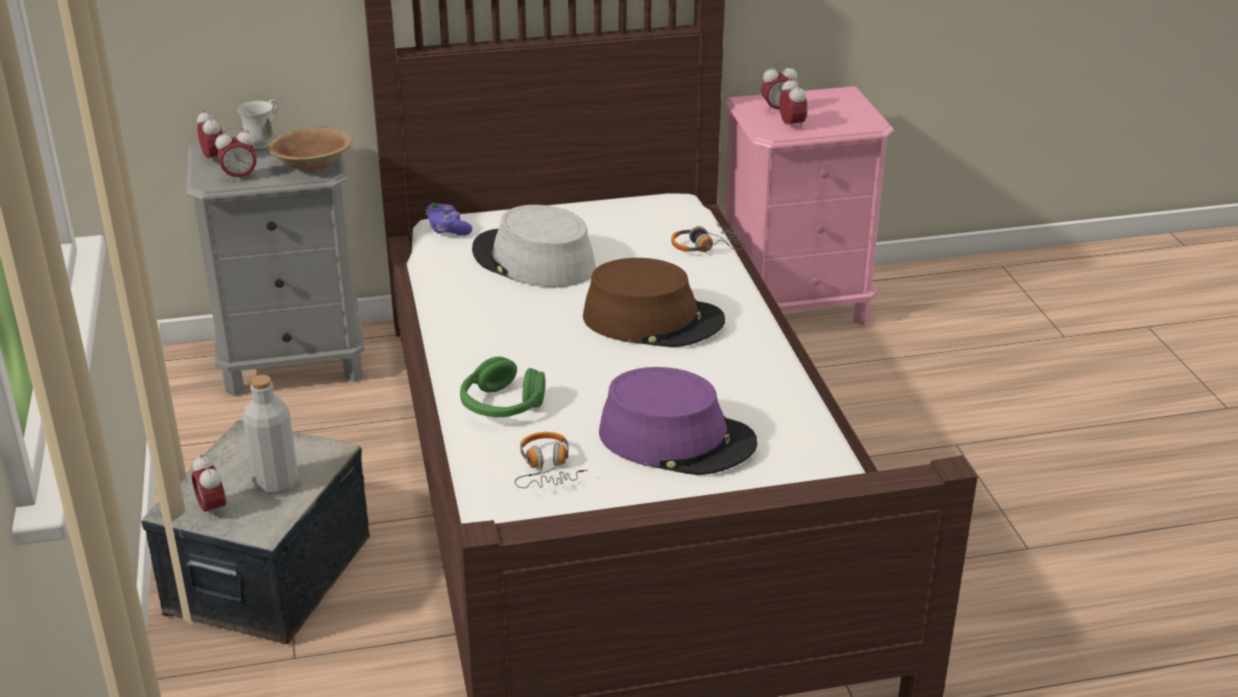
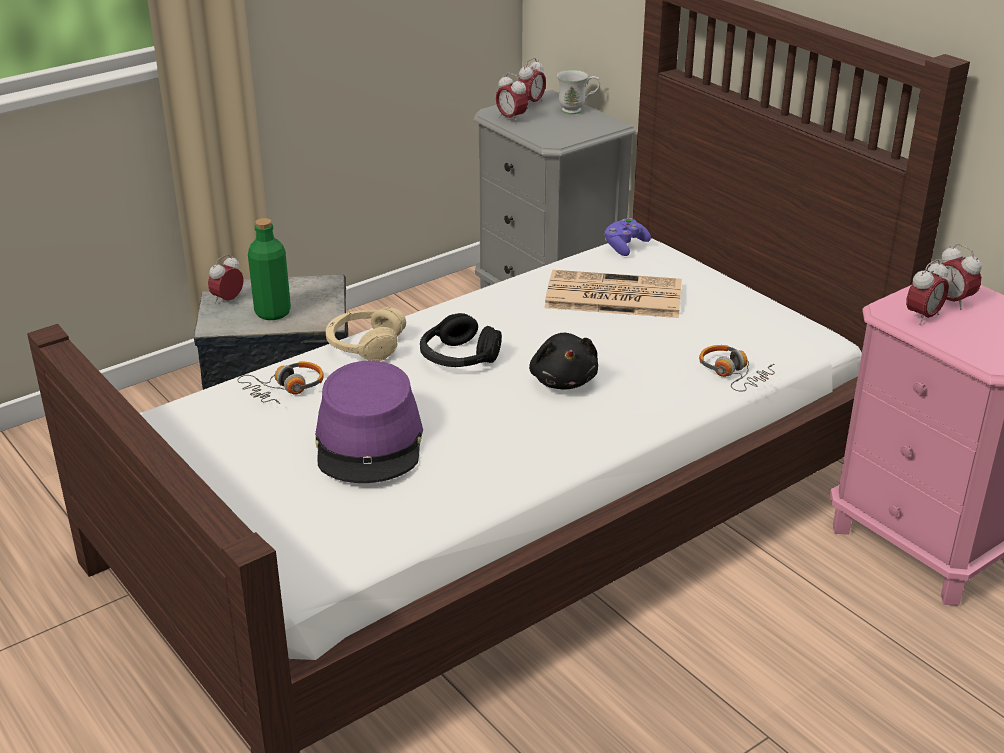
camera: 65 degrees right, 0 degrees up
(276, 483) = (273, 313): grey bottle -> green bottle
(312, 165) = (559, 135): brown bowl -> none
(502, 405) = (365, 345): green headphones -> beige headphones
(533, 260) = (611, 296): grey hat -> newspaper
(571, 361) = (458, 358): none -> black headphones
(653, 320) = (563, 380): brown hat -> black plush toy

